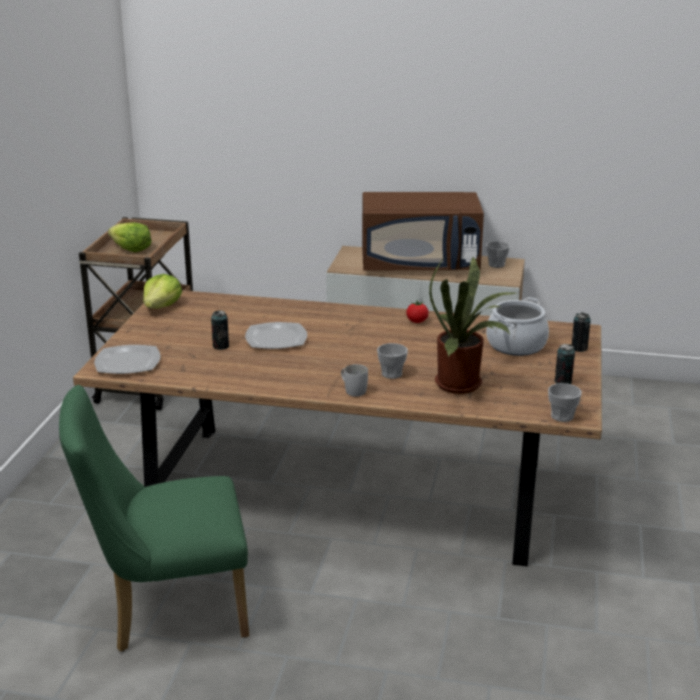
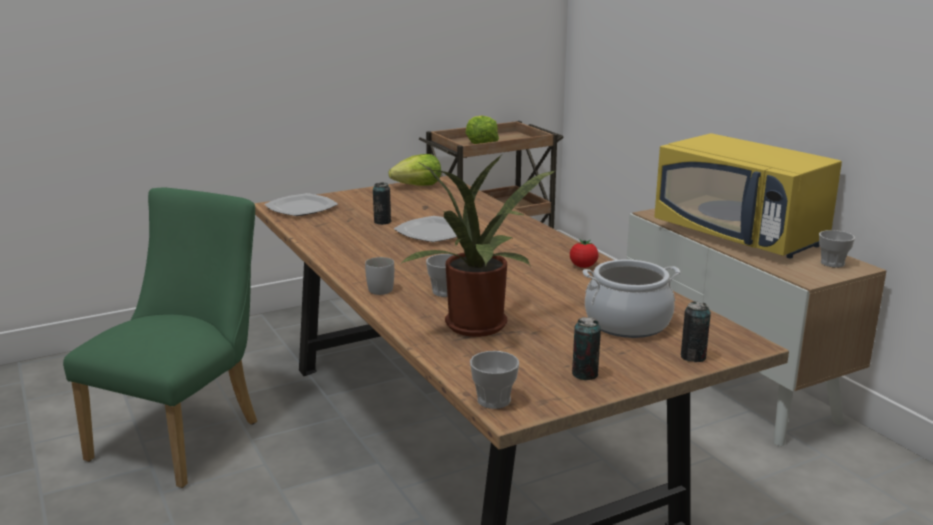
camera: 50 degrees right, 5 degrees down
(167, 610) = (185, 435): green chair -> green chair turned 75 degrees clockwise
(420, 265) = (740, 236): brown microwave -> yellow microwave

